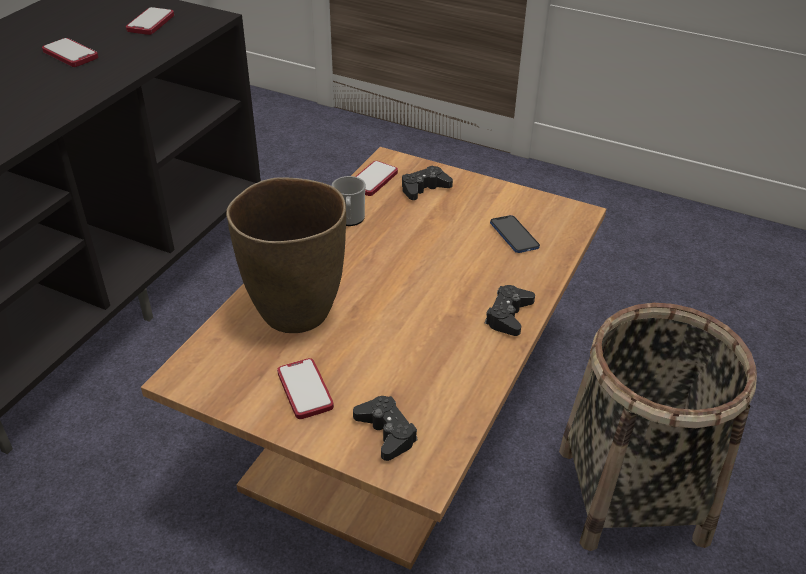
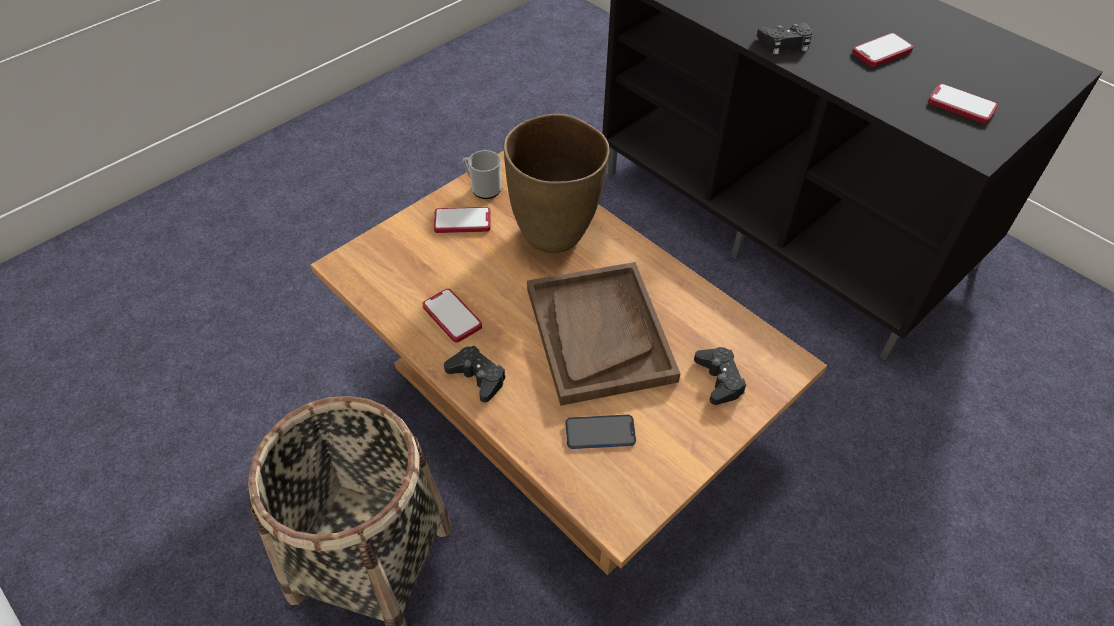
camera: 110 degrees right, 10 degrees up
(349, 219) = (678, 299): mug -> mug (483, 188)
(373, 180) = (750, 337): phone -> phone (452, 316)
(386, 432) = (395, 255): black game controller -> black game controller (785, 43)
(414, 255) = (599, 333): none -> brown tray

